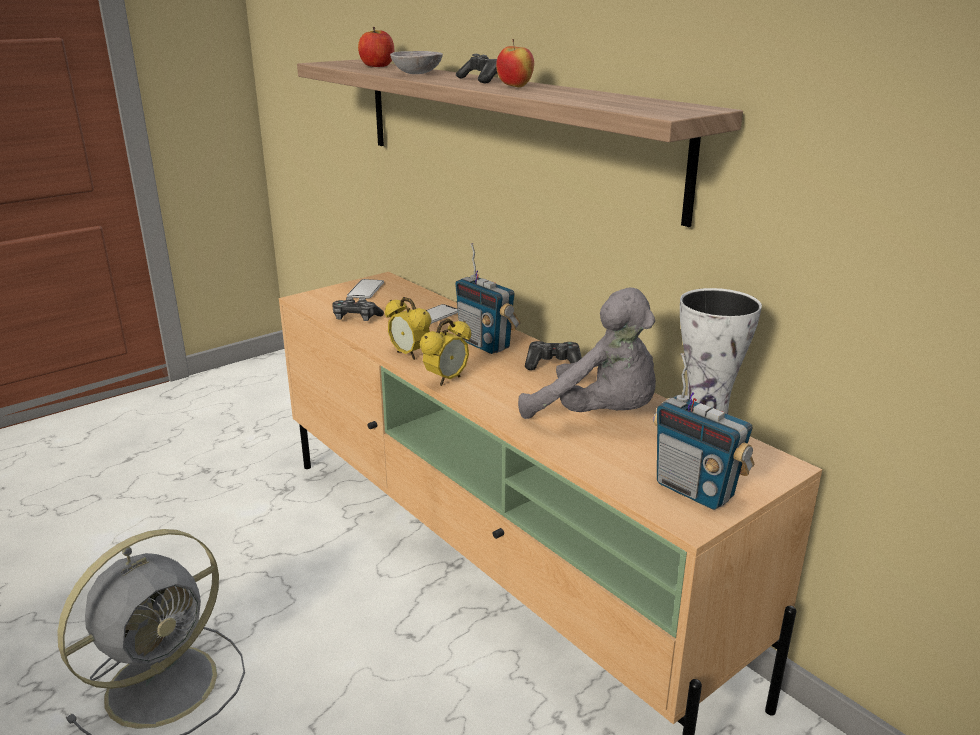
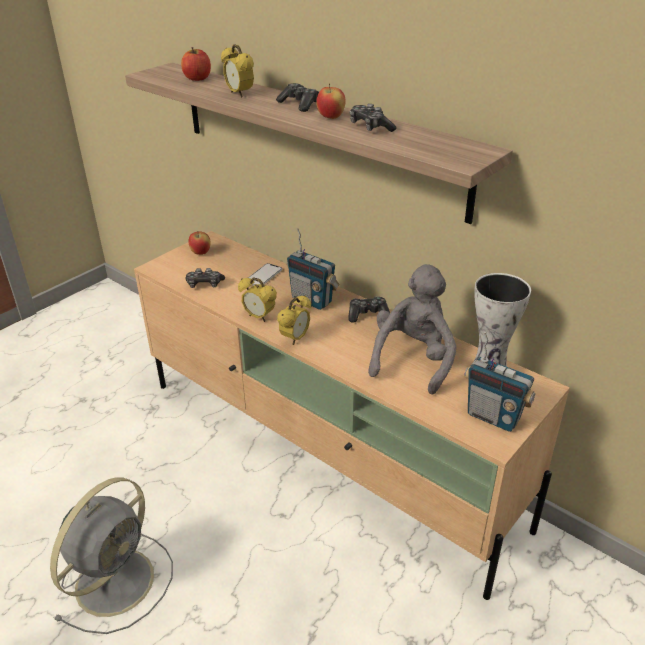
camera: 10 degrees left, 10 degrees up
(366, 290) = (201, 253): phone -> apple
(417, 74) = (239, 94): grey bowl -> alarm clock
(560, 92) = (370, 127): none -> game controller
(599, 416) = (413, 360): grey plush toy -> grey plush toy turned 90 degrees counterclockwise

